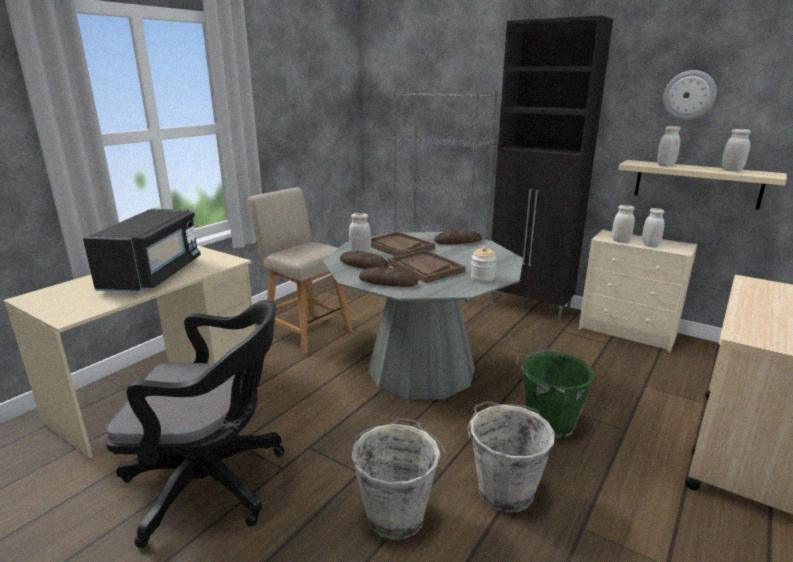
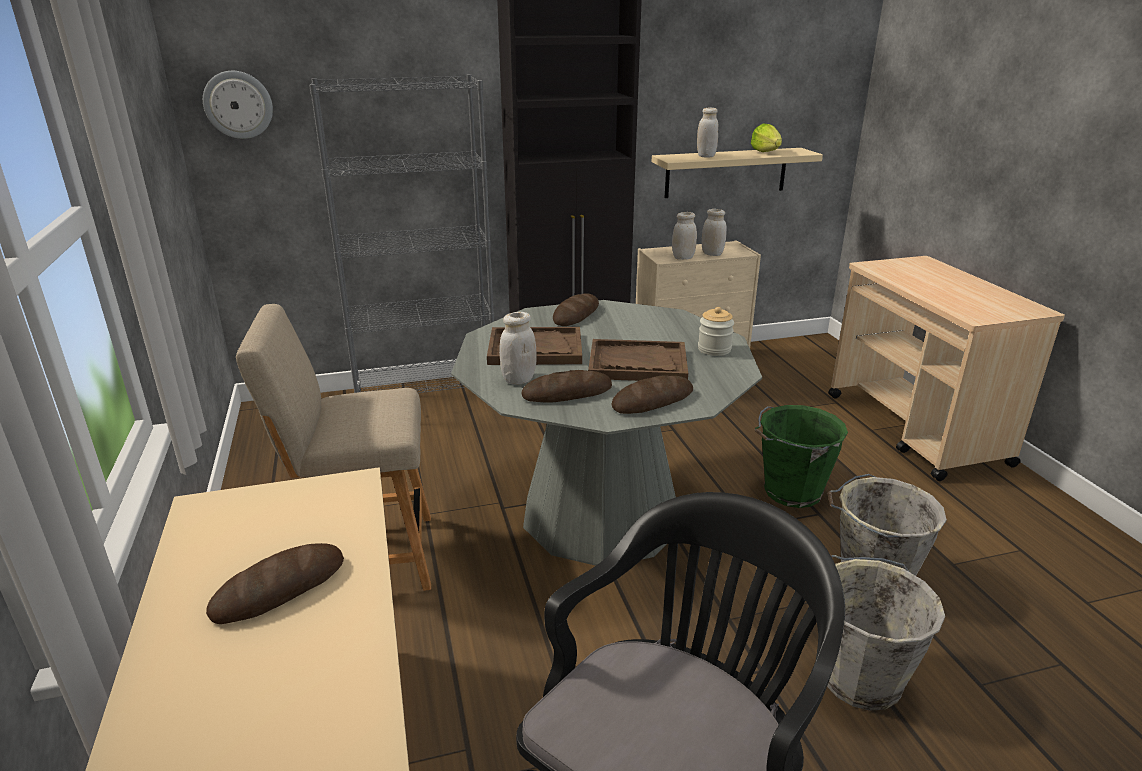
camera: 50 degrees left, 5 degrees up
(153, 275) = (279, 589): black microwave -> bread
(689, 95) = (710, 68): wall clock -> wall clock (238, 105)
(731, 170) = (766, 152): white jar -> lettuce

